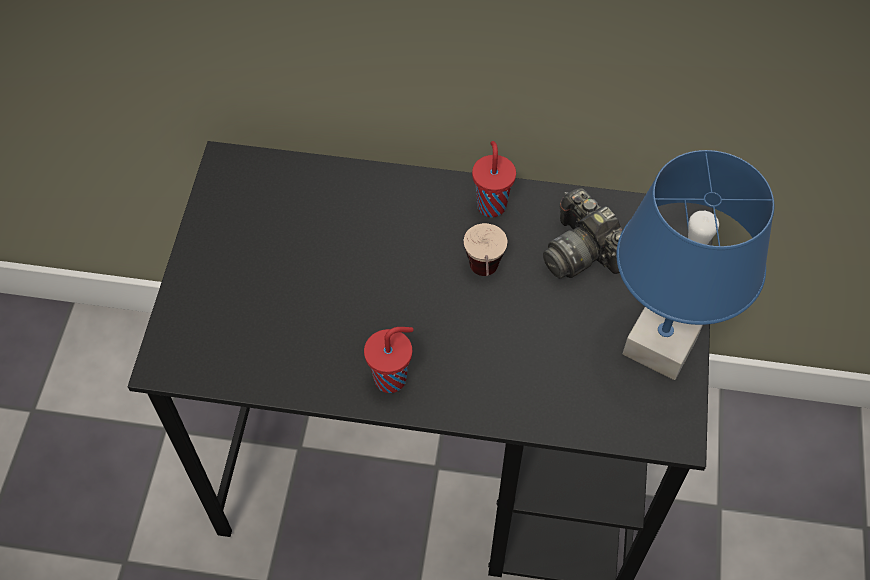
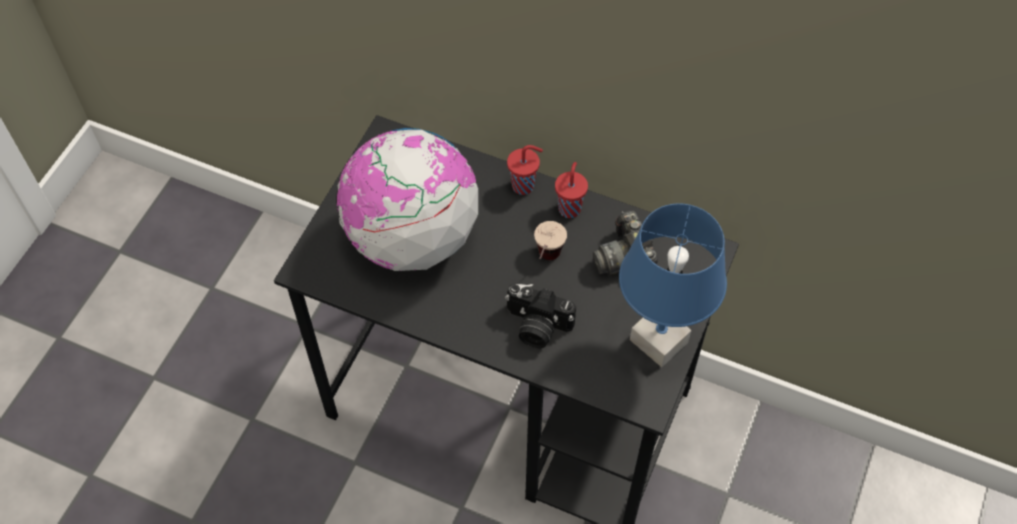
camera: 15 degrees right, 0 degrees up
(300, 288) = (411, 238): none -> globe
(392, 378) = (458, 317): red cup -> red cup (524, 185)
(498, 365) = (536, 326): none -> camera

